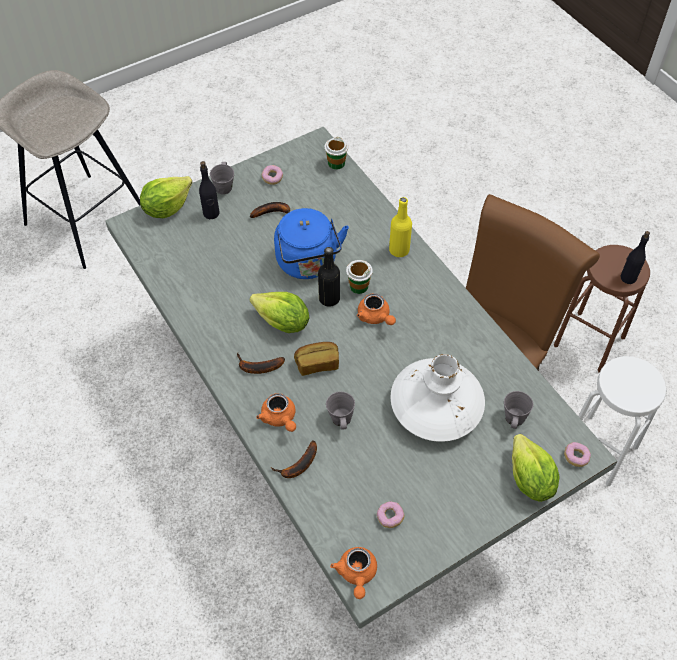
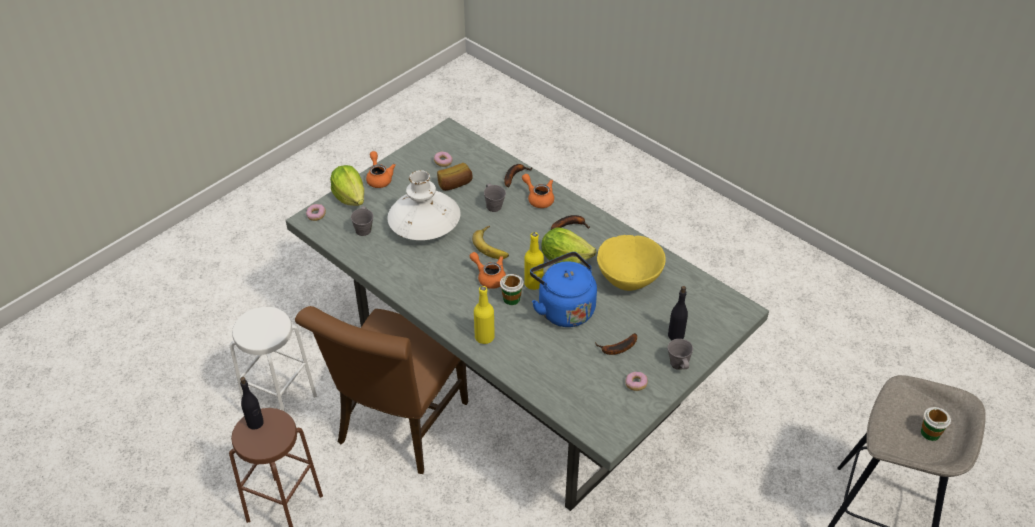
camera: 165 degrees right, 10 degrees down
(166, 207) = (721, 332): lettuce -> none
(226, 280) = (628, 280): none -> yellow bowl
(317, 363) = (525, 236): bread -> bread (455, 184)
(329, 299) = (533, 283): black bottle -> yellow bottle
(336, 163) = (577, 416): cup -> cup (930, 433)
(356, 574) = (457, 134): orange teapot -> orange teapot (379, 178)
(359, 359) = (493, 245): none -> banana

